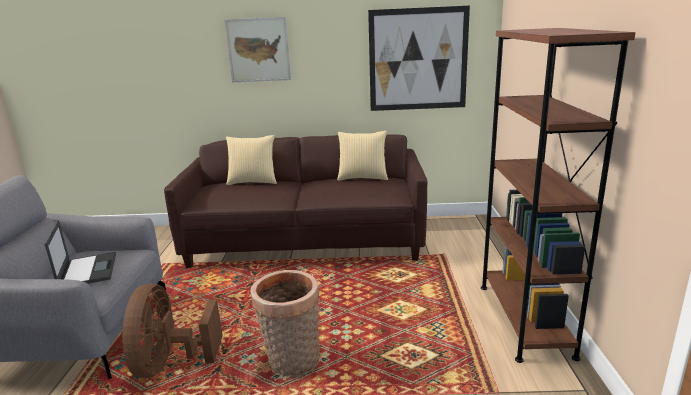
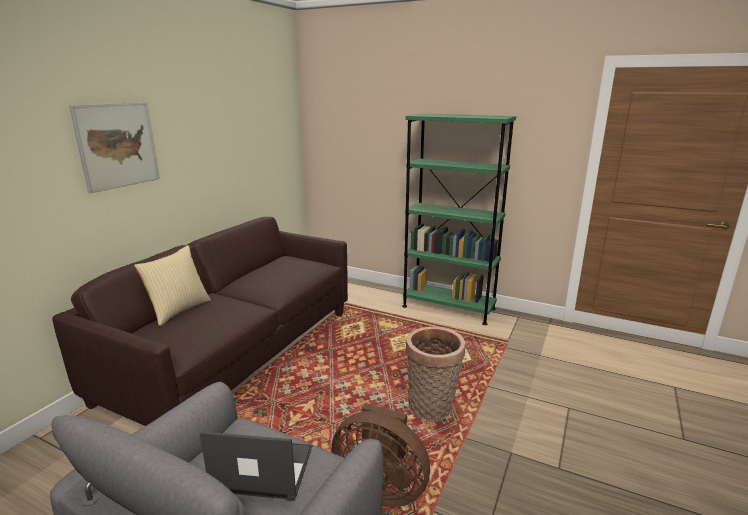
camera: 65 degrees left, 0 degrees up
(363, 177) = (267, 264): pillow -> none
(418, 60) = (258, 144): picture -> none
(524, 319) = (448, 307): brown bookcase -> green bookcase

